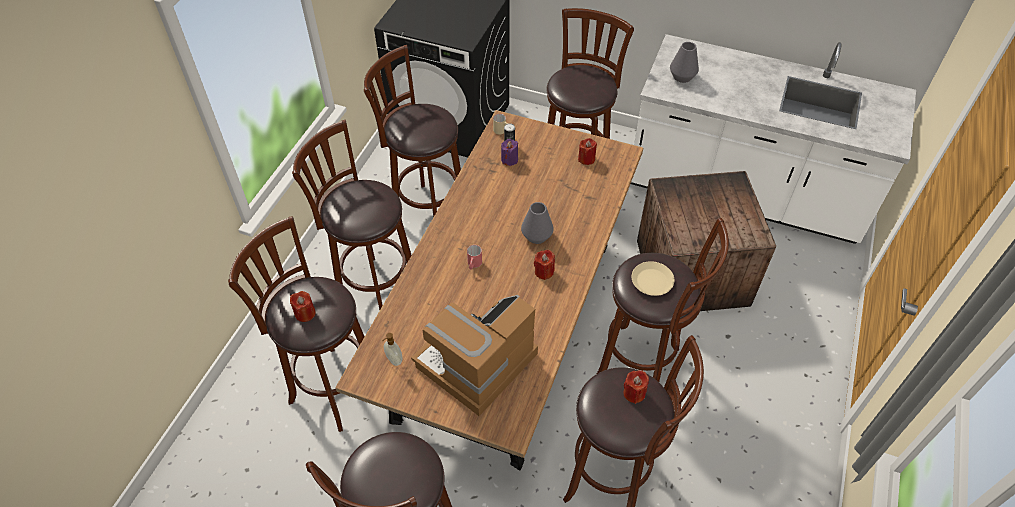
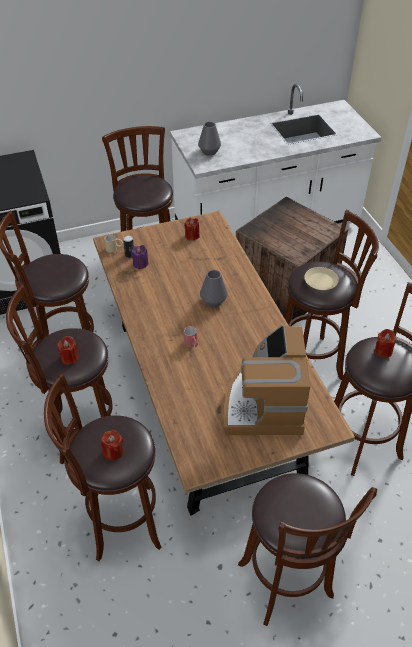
camera: 40 degrees left, 5 degrees down
(393, 360) = (207, 441): soap dispenser -> none
(544, 271) = (243, 319): red candle -> red candle (69, 358)

